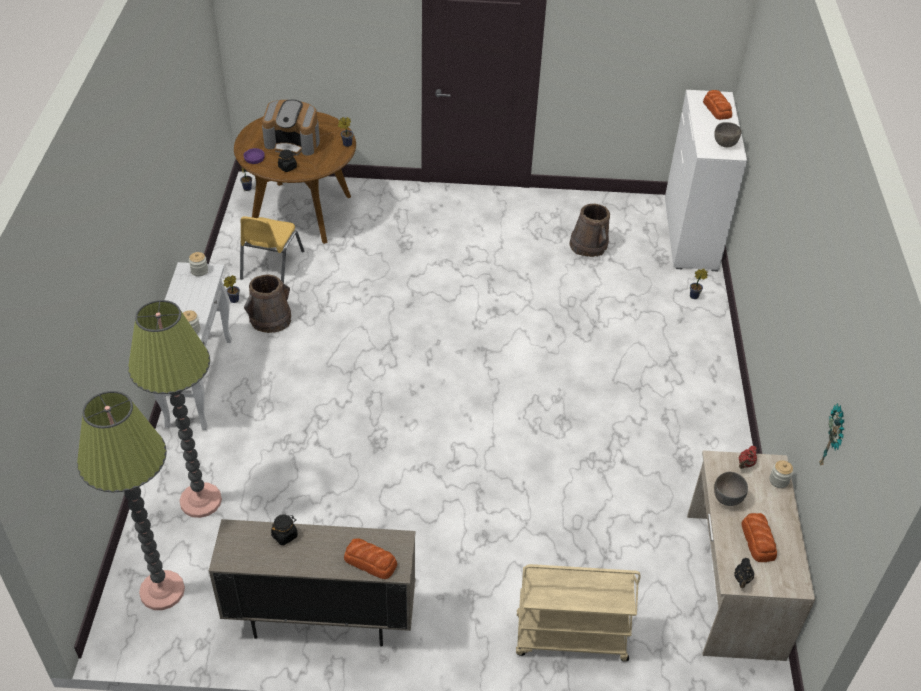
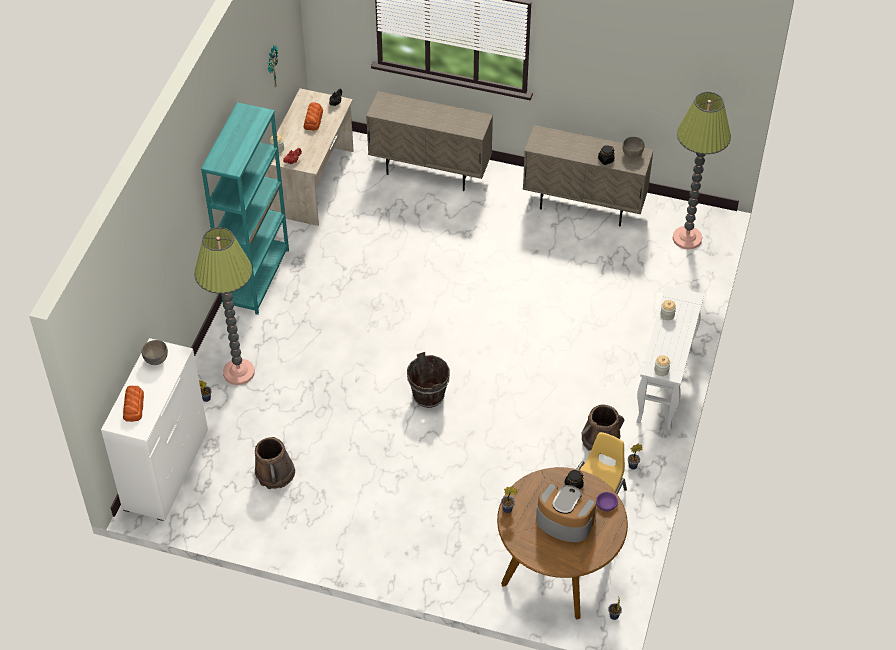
camera: 165 degrees left, 5 degrees up
(201, 500) = (662, 291): floor lamp -> floor lamp (238, 372)
(371, 562) = (555, 138): bread -> none
(465, 332) = (428, 396): none -> brown bucket
(570, 638) = (430, 171): beige cart -> beige cabinet
(723, 431) = (256, 277): none -> turquoise bookcase
(727, 498) = (317, 144): grey bowl -> grey bowl (632, 154)

